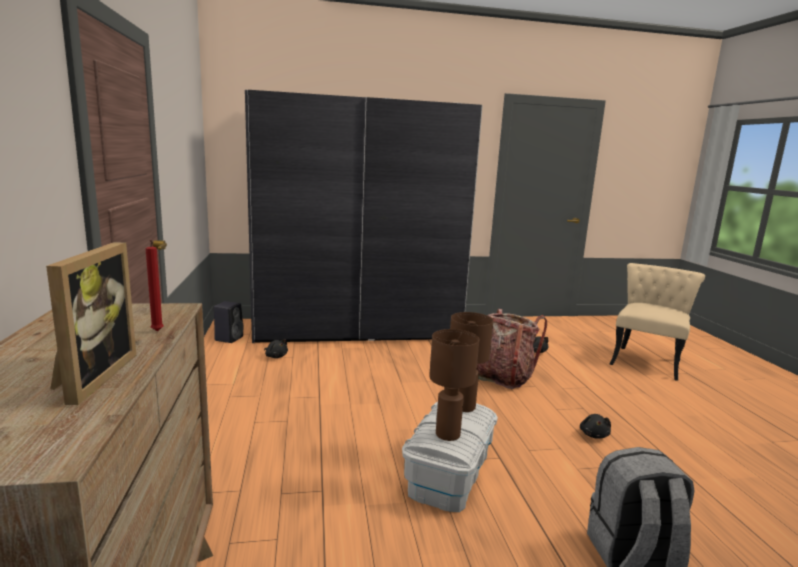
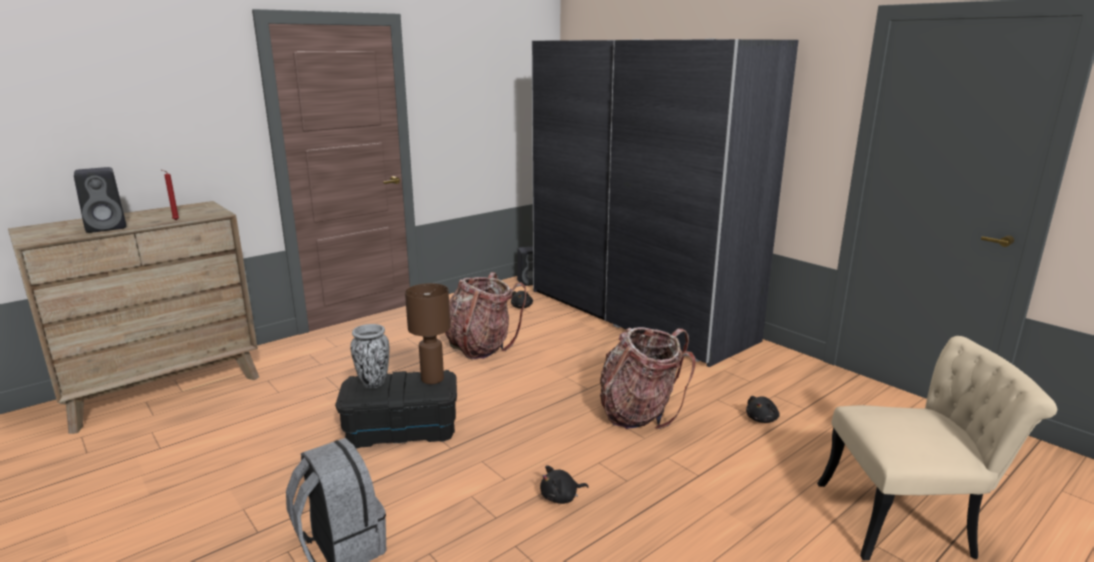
camera: 60 degrees right, 5 degrees up
(90, 377) = (108, 227): picture frame -> black speaker
(329, 394) = (480, 346): none -> backpack
(447, 434) = (373, 383): brown table lamp -> vase
(448, 473) = (402, 429): white storage box -> black storage box

